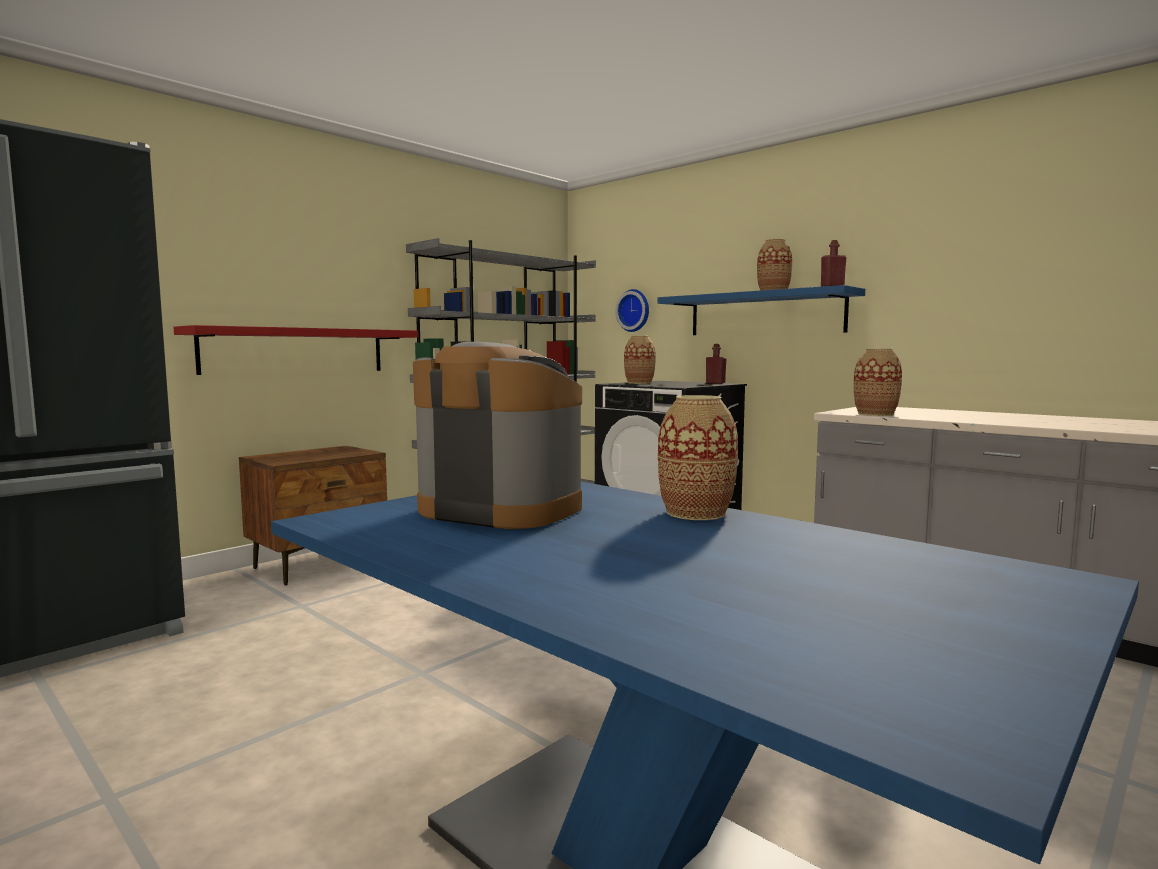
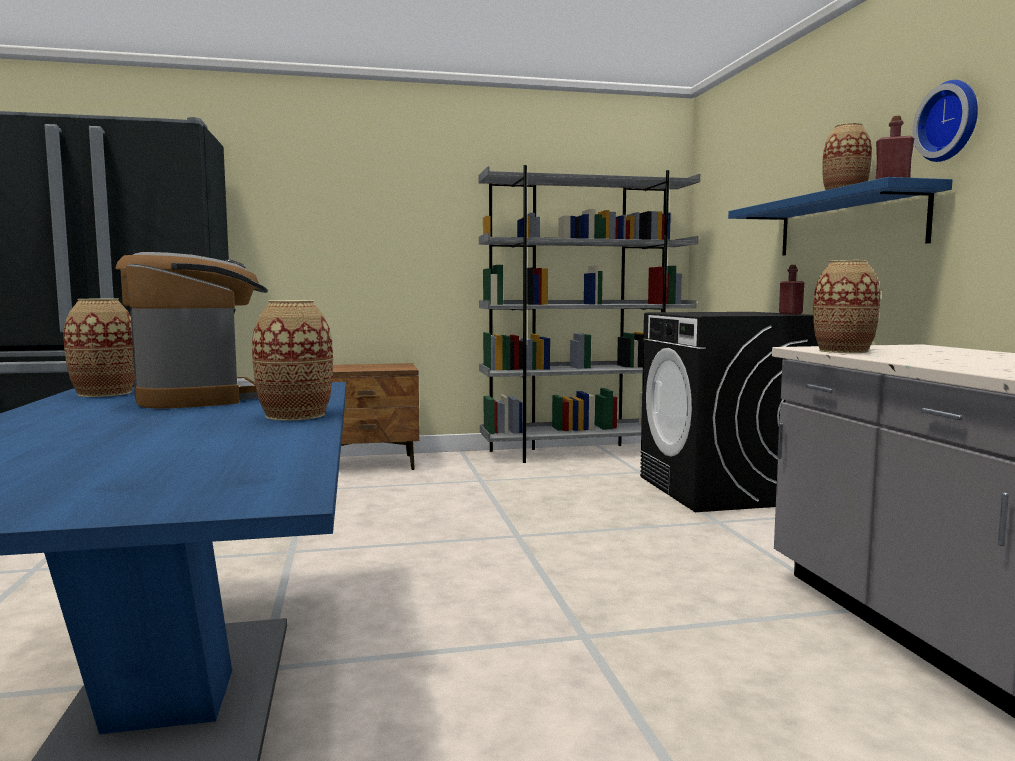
camera: 35 degrees right, 0 degrees up
(296, 350) = (371, 277): red shelf -> none
(634, 310) = (737, 229): wall clock -> wall clock (951, 121)
(639, 383) = (698, 312): vase -> vase (104, 393)

